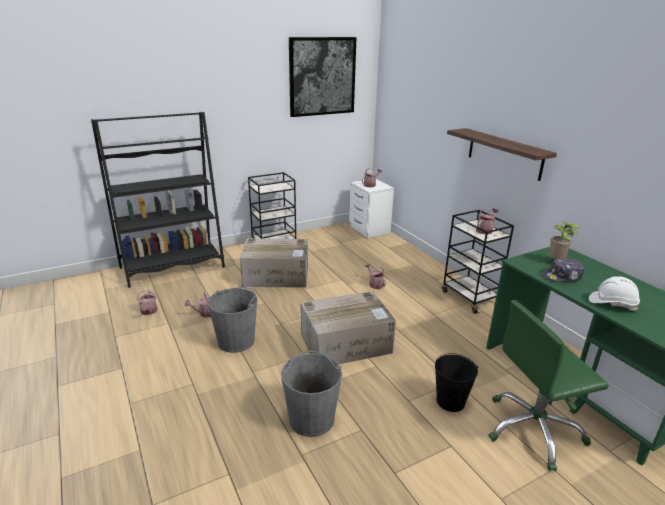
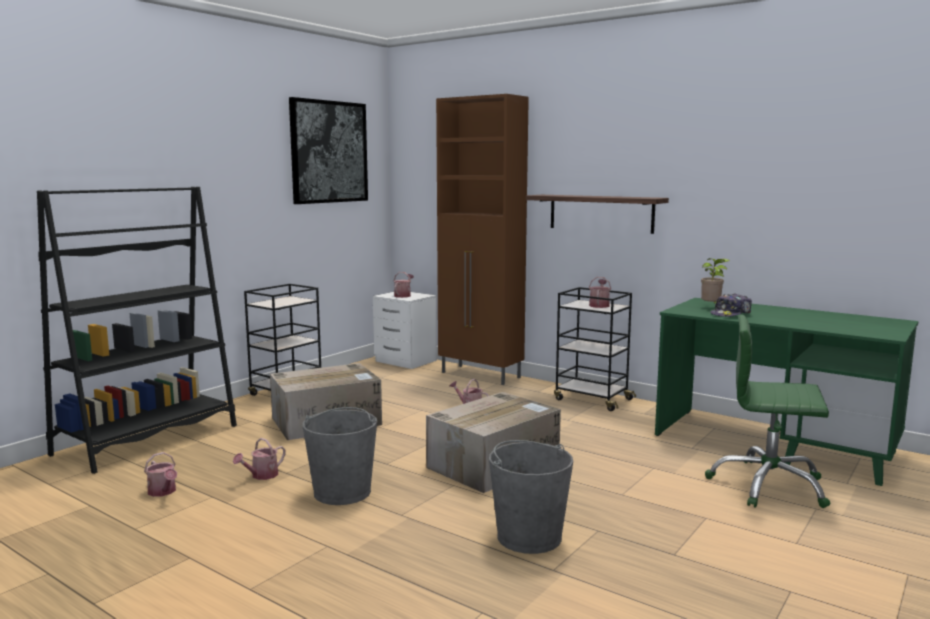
camera: 25 degrees left, 15 degrees down
(409, 254) = (481, 375): none -> brown cabinet
(450, 401) = (666, 484): black bucket -> none
(533, 430) = (768, 485): green office chair -> green office chair turned 60 degrees clockwise
(612, 303) = (797, 322): white hard hat -> none

